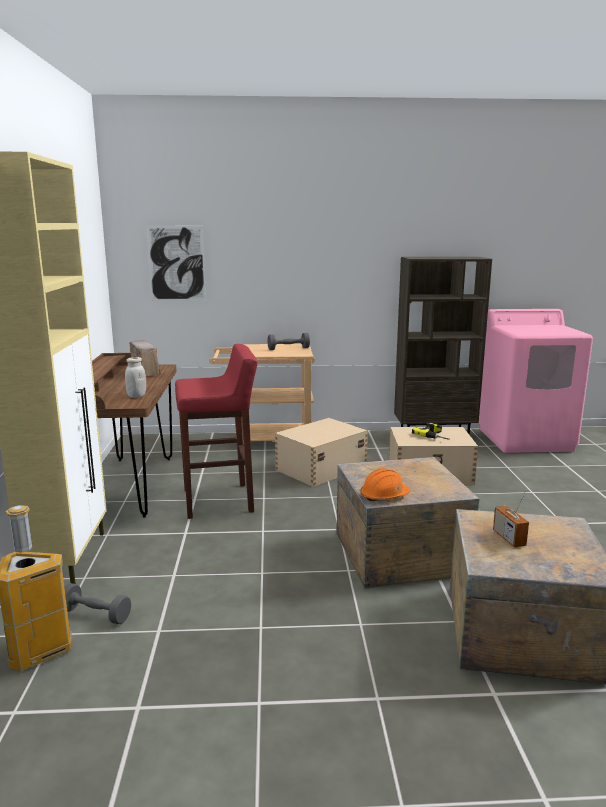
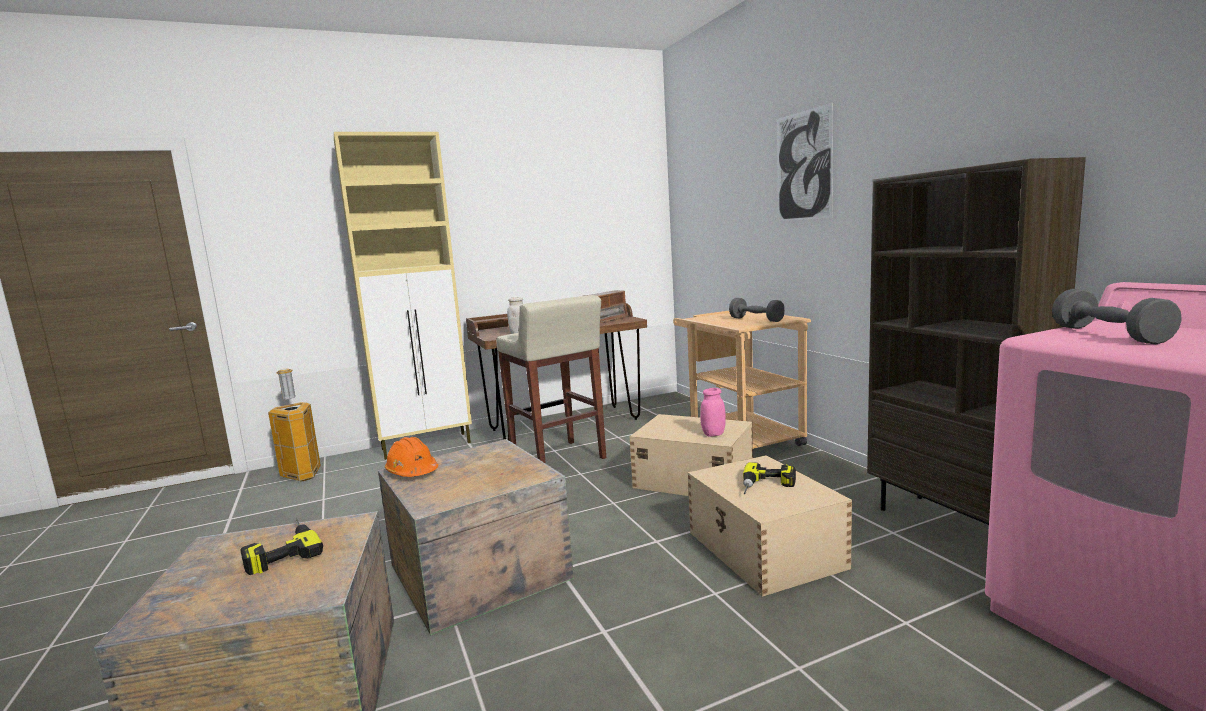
camera: 70 degrees right, 5 degrees down
(95, 615) = (347, 475): grey dumbbell -> grey dumbbell (1109, 335)
(176, 263) = (707, 212): picture -> picture (803, 166)
(219, 501) = (558, 459): red stool -> beige stool
(340, 429) = (713, 434): none -> pink jar
(509, 538) = (280, 550): radio -> power drill

